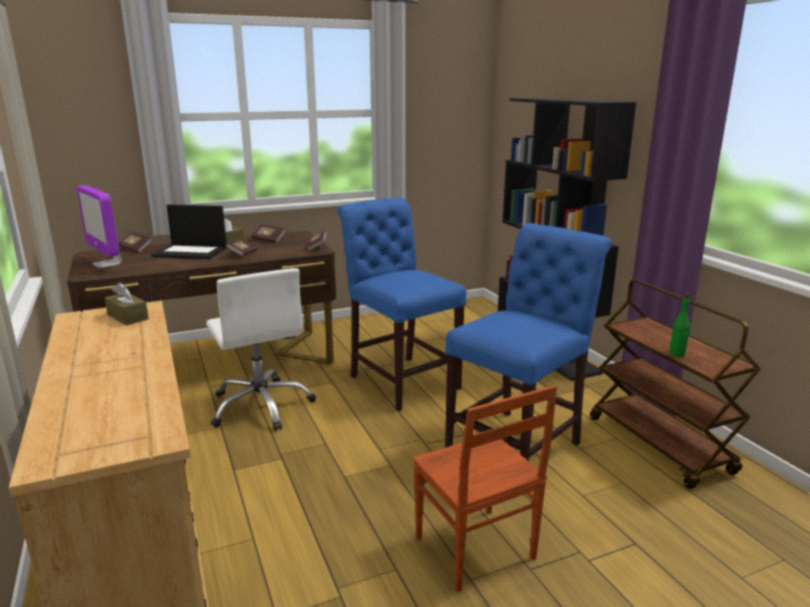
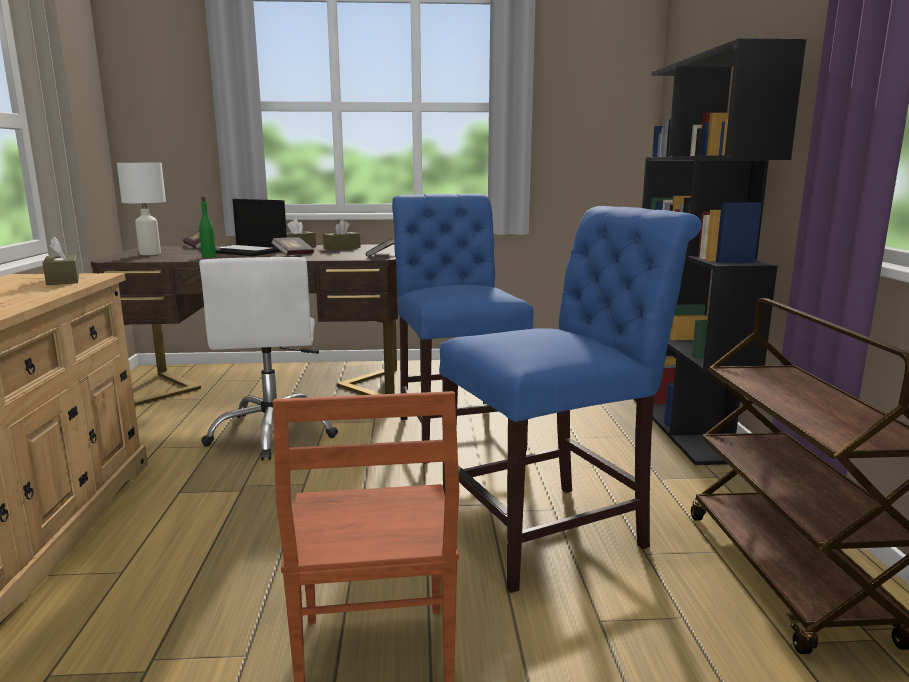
camera: 20 degrees right, 5 degrees down
(107, 264) = (150, 254): monitor -> white table lamp
(269, 240) = (342, 248): book -> brown tissue box
(677, 353) = (800, 413): green bottle -> green bottle (208, 256)

